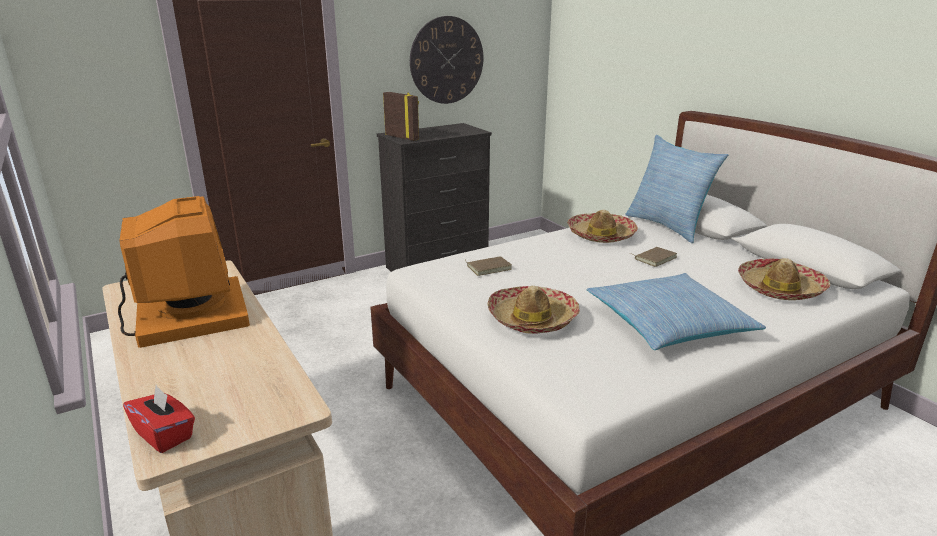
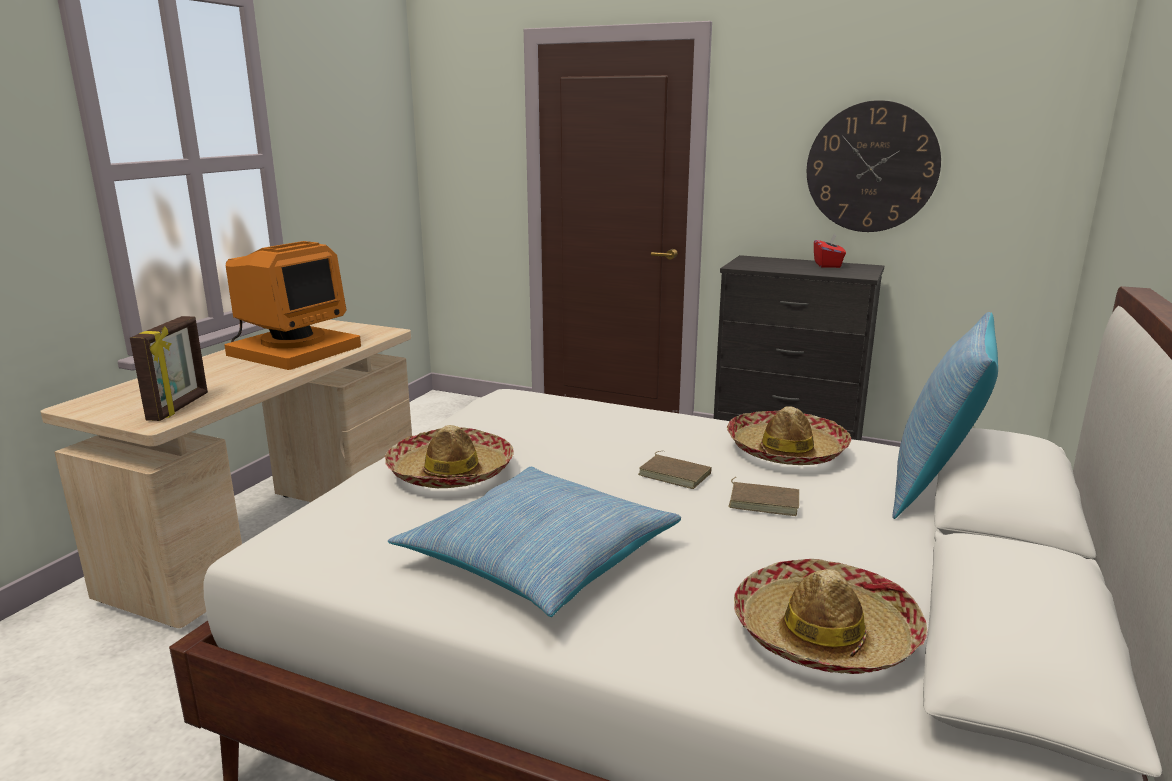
camera: 55 degrees right, 5 degrees down
(165, 434) = (100, 399): red tissue box -> red tissue box (828, 265)
(402, 137) = (748, 263): picture frame -> picture frame (179, 407)
(488, 267) = (556, 417): brown book -> brown book (676, 474)

